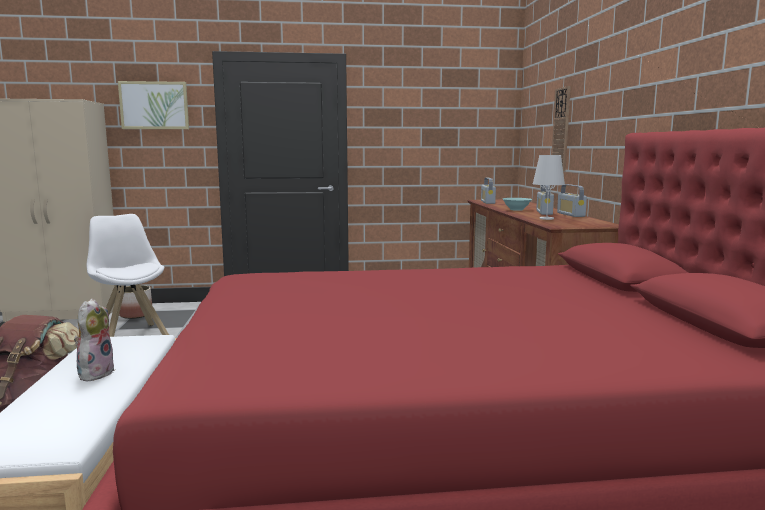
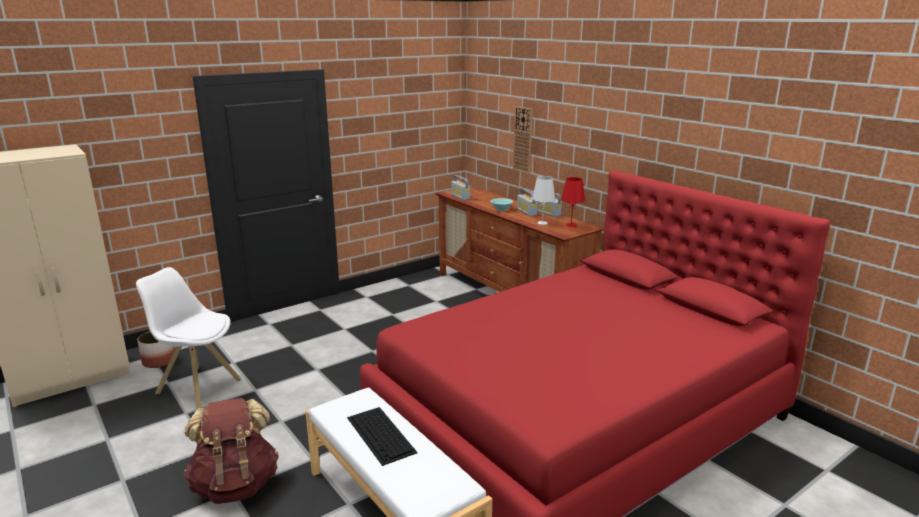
camera: 30 degrees left, 10 degrees up
(95, 373) = (381, 435): plush toy -> keyboard
(154, 105) = (134, 139): picture -> none
(584, 222) = (571, 225): none -> red table lamp

